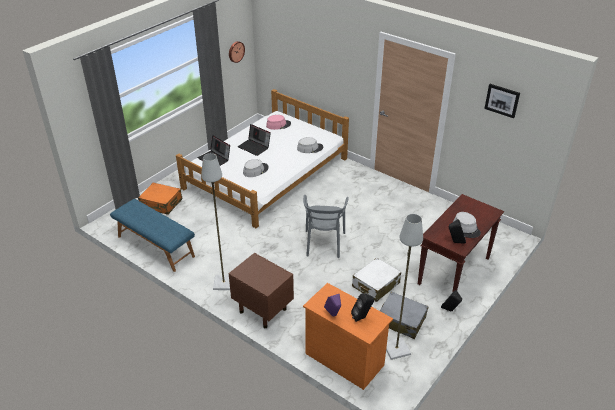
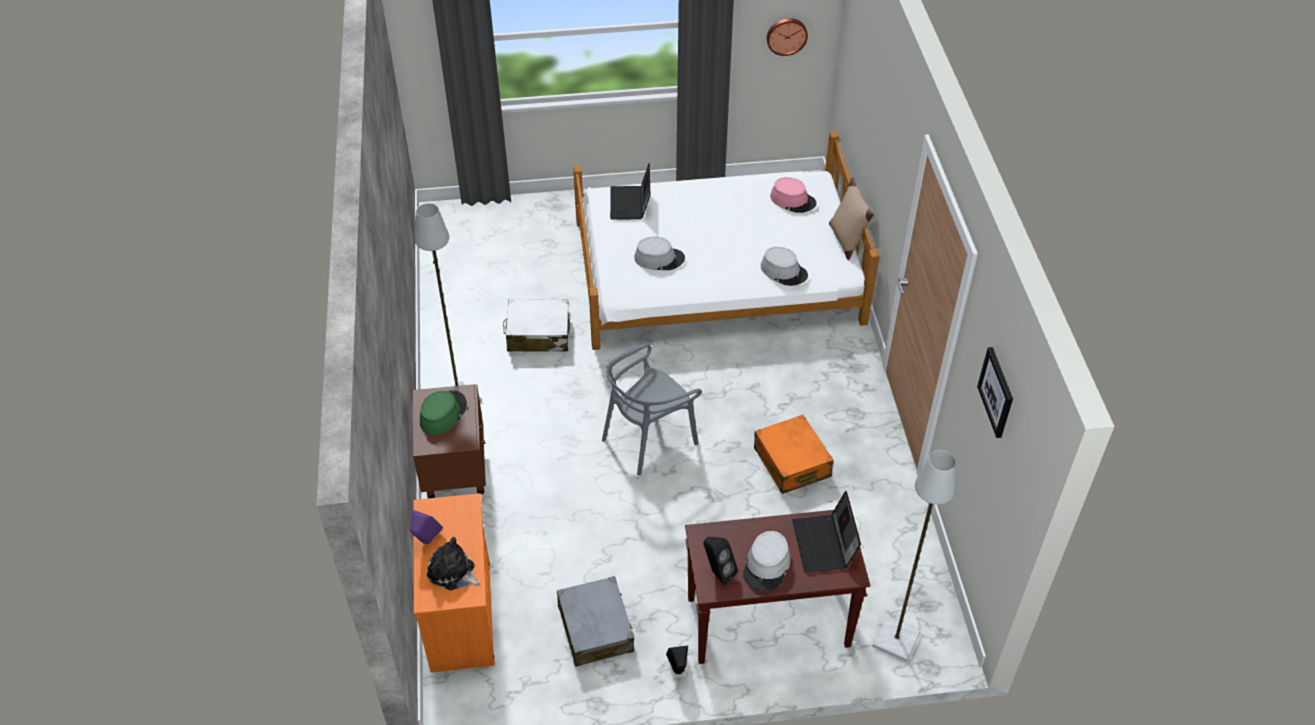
camera: 45 degrees right, 10 degrees up
(155, 246) = (447, 289): blue bench -> none
(161, 204) = (527, 229): orange suitcase -> orange suitcase (792, 463)
(254, 147) = (708, 218): laptop -> laptop (824, 545)
(256, 272) = (443, 413): none -> green hat
(316, 127) = (846, 239): none -> beige pillow
(362, 317) = (453, 573): black speaker -> plush toy
(375, 285) = (632, 552): white suitcase -> white suitcase (538, 334)
(396, 349) = (536, 658): grey floor lamp -> grey floor lamp (895, 638)

